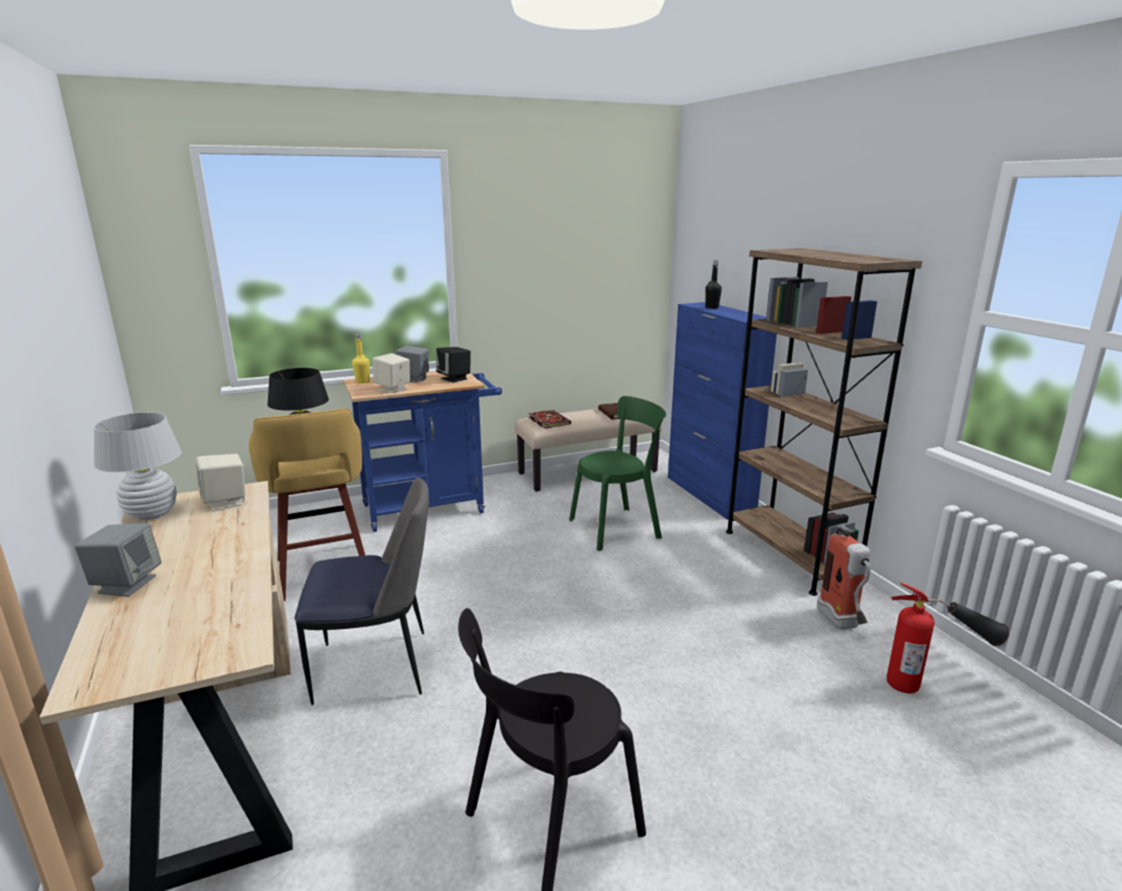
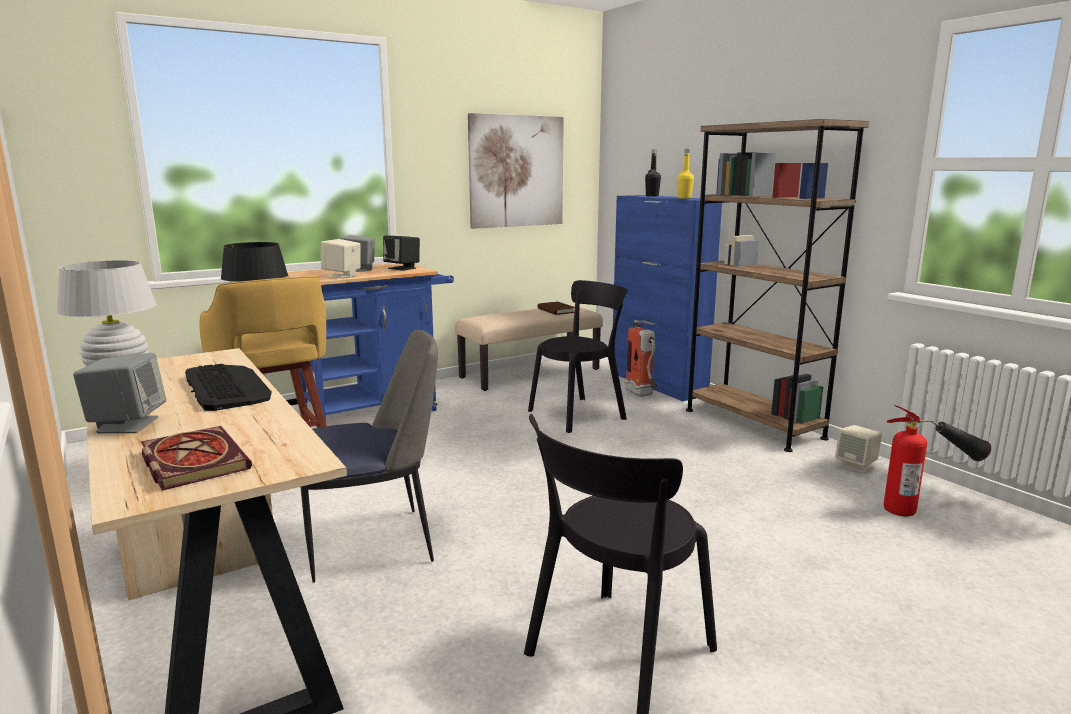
camera: 10 degrees left, 5 degrees down
(226, 502) = (202, 364): beige speaker -> beige speaker (856, 465)
(229, 538) = (226, 387): none -> keyboard
(362, 381) = (304, 272): yellow bottle -> yellow bottle (684, 198)
(547, 421) = (491, 318): book -> book (191, 461)
(581, 274) = (516, 171): none -> picture
(618, 528) = (580, 414): green chair -> black chair
(842, 624) = (825, 471): fire extinguisher -> fire extinguisher (642, 394)

